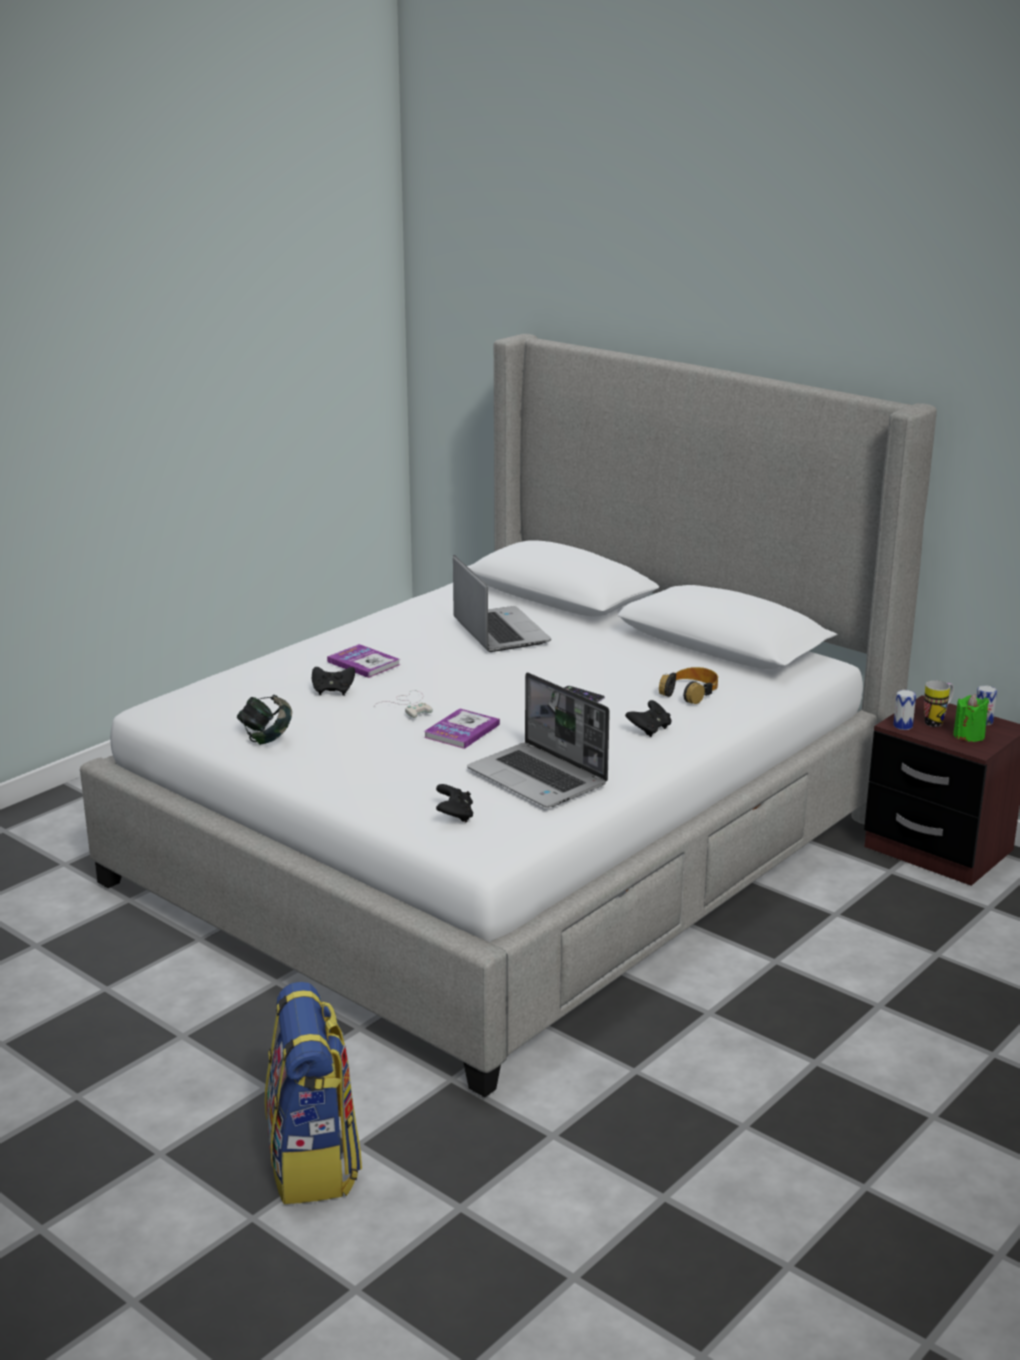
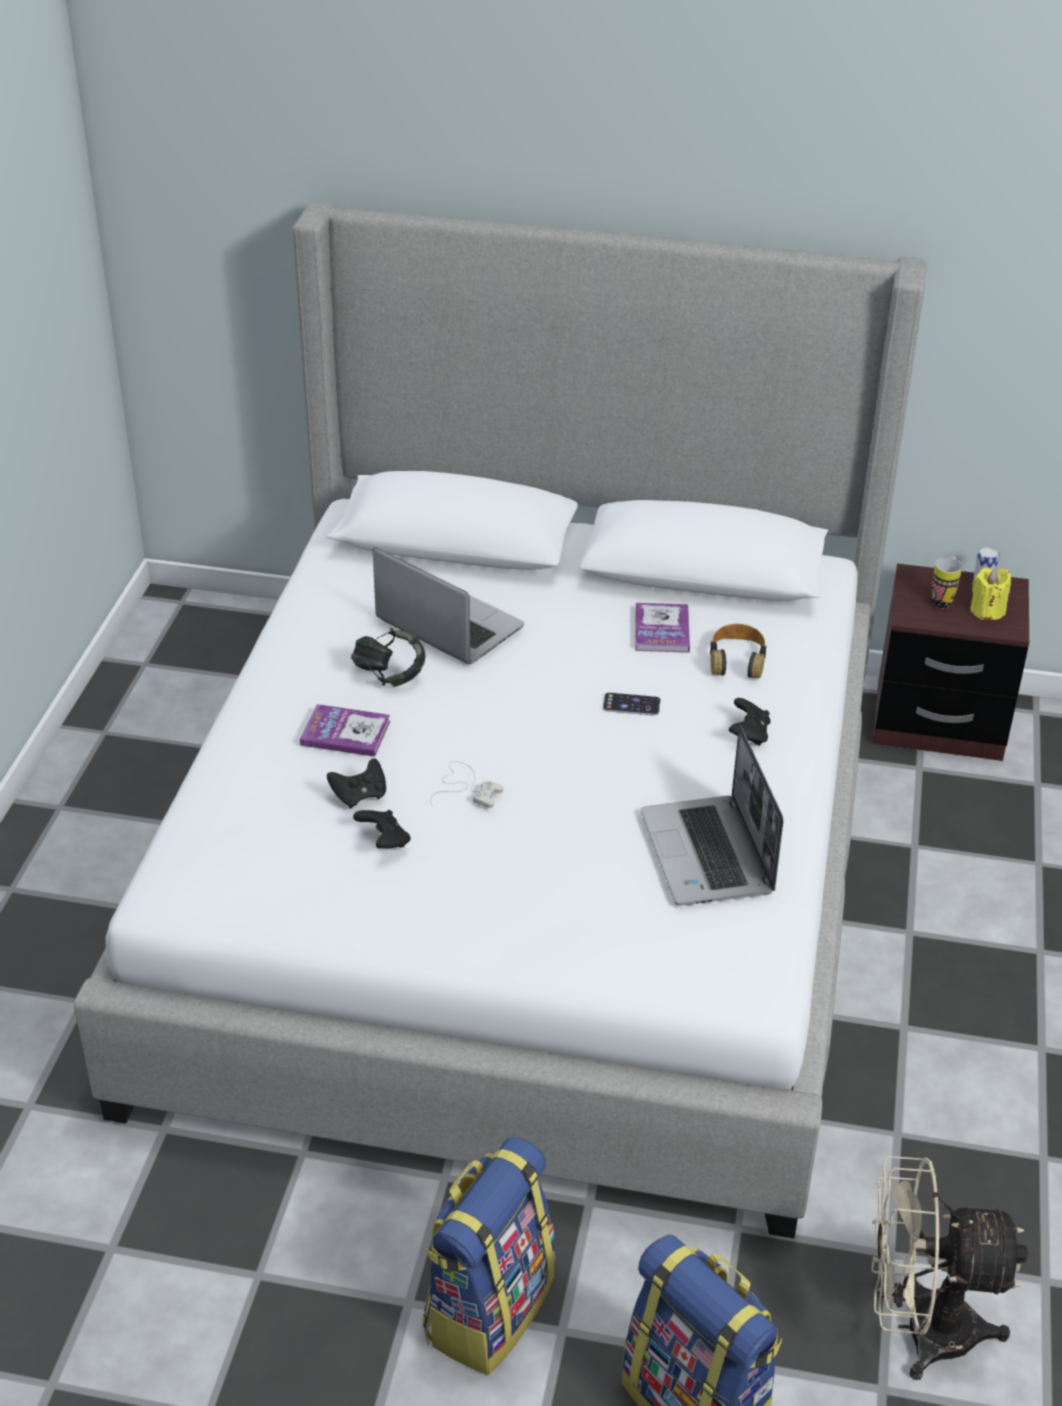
camera: 30 degrees left, 15 degrees up
(230, 1057) = (488, 1307): none -> backpack
(266, 738) = (353, 903): headphones -> headphones (389, 676)
(454, 815) = (678, 949): black game controller -> black game controller (384, 842)
(462, 731) = (559, 808): book -> book (661, 630)
(528, 1185) = (920, 1329): none -> beige fan
(539, 778) = (709, 854): laptop -> laptop turned 60 degrees clockwise
(903, 726) = (918, 616): can -> none
(968, 736) = (987, 611): green candle -> yellow candle

